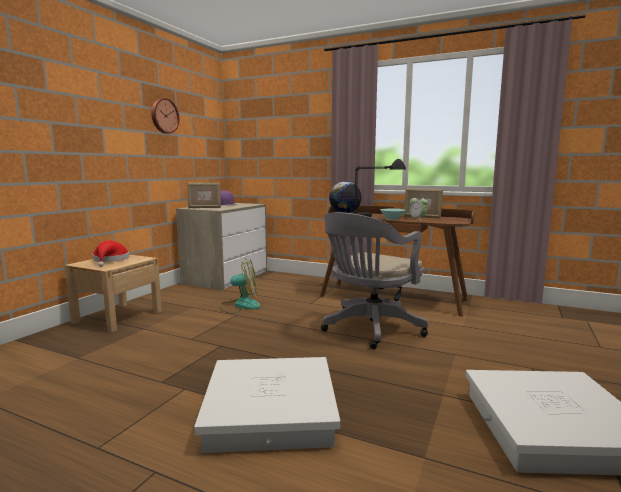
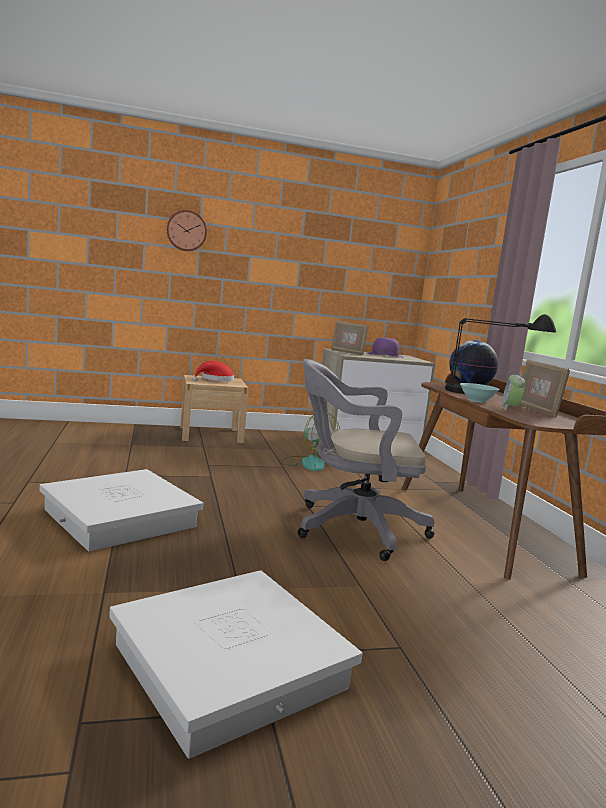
camera: 50 degrees right, 0 degrees up
(164, 116) = (329, 246): wall clock -> wall clock (186, 231)

